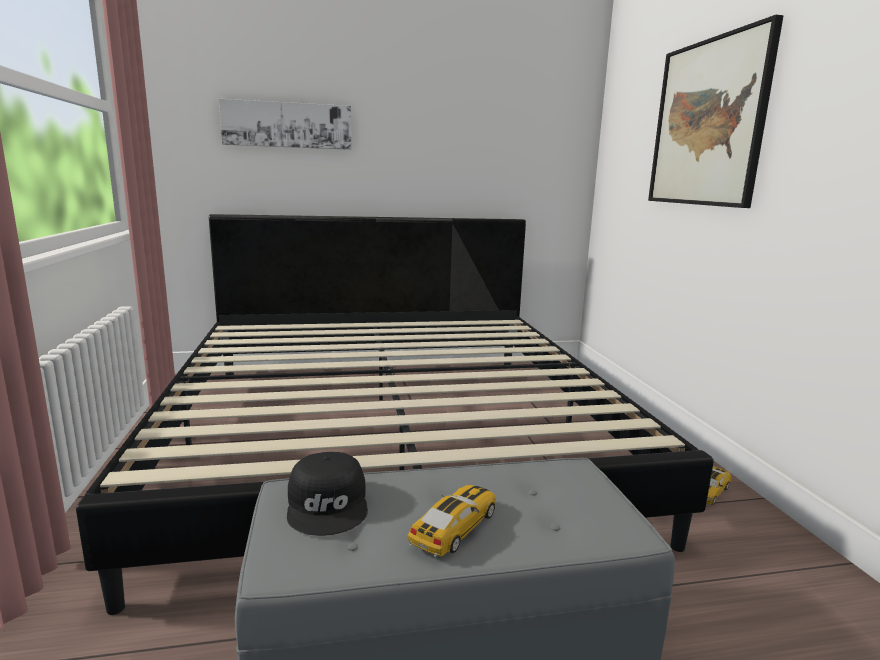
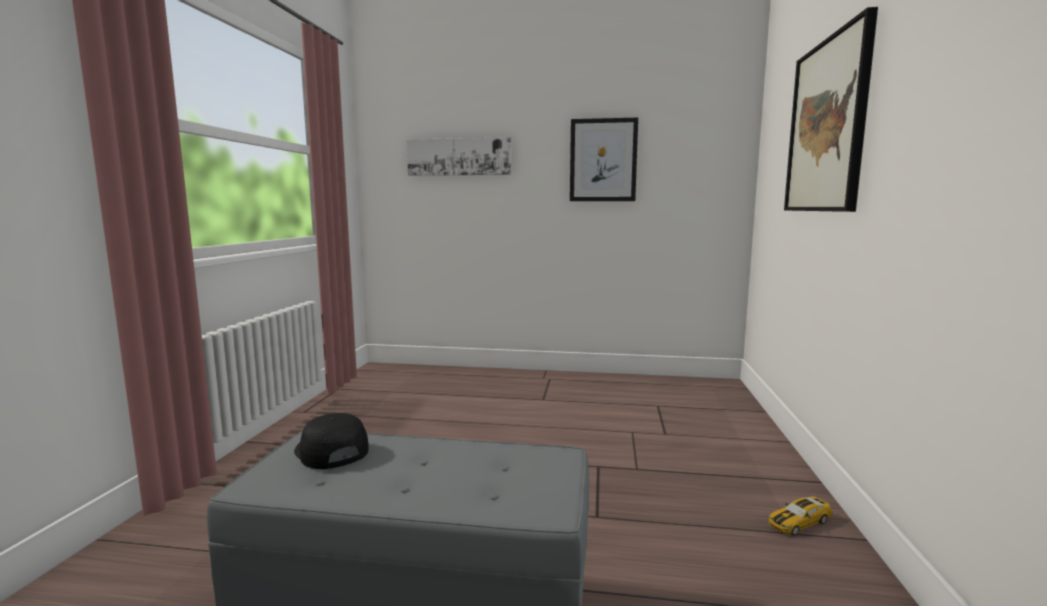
camera: 20 degrees right, 5 degrees down
(329, 504) = (330, 451): black cap -> black cap turned 135 degrees clockwise
(391, 437) = (503, 429): bed -> none
(452, 139) = (603, 160): none -> picture
(455, 527) = (405, 481): toy car -> none

